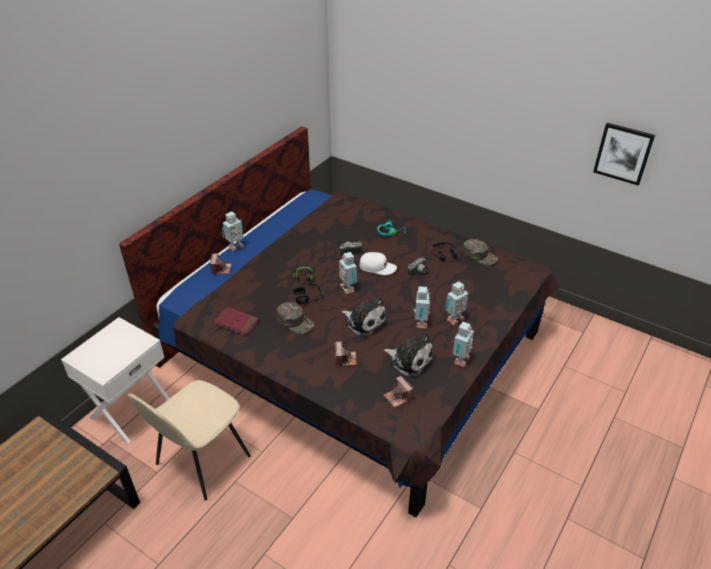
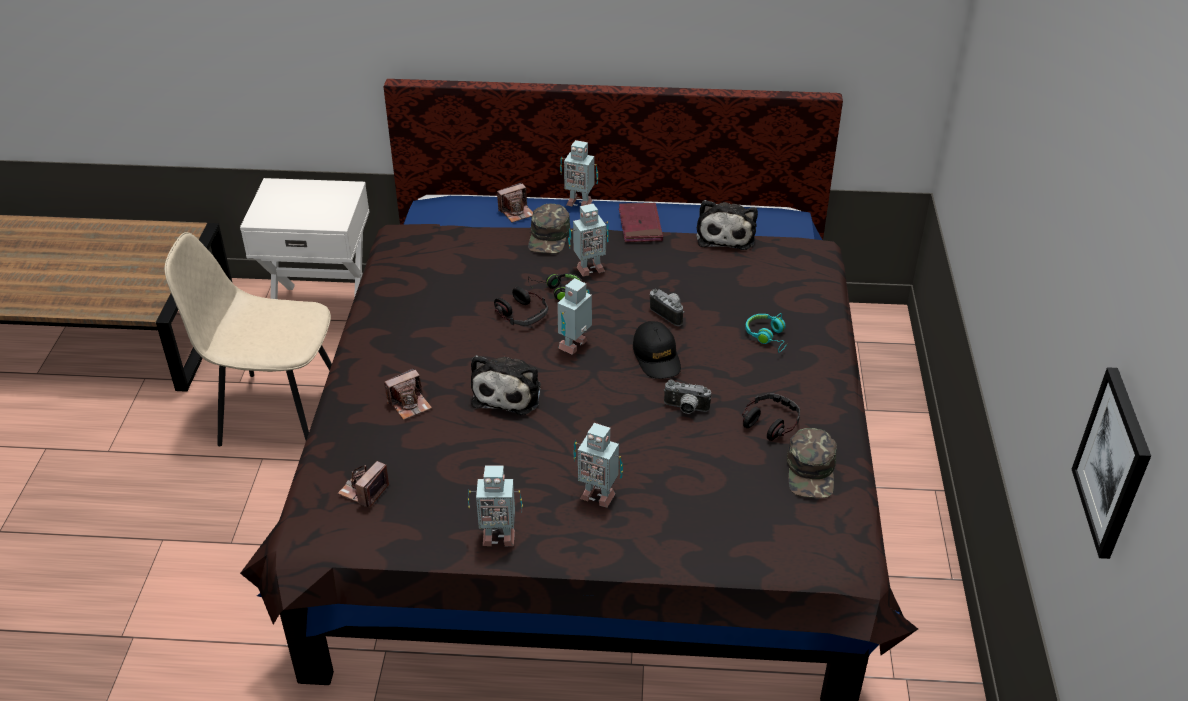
camera: 60 degrees right, 0 degrees up
(236, 323) = (412, 273): red book -> red book (640, 225)
(295, 321) = (456, 324): green cap -> green cap (549, 236)
(377, 267) = (657, 357): white cap -> black cap
(409, 360) = (456, 474): plush toy -> plush toy (726, 234)
(420, 323) = (553, 456): toy robot -> toy robot (589, 268)

